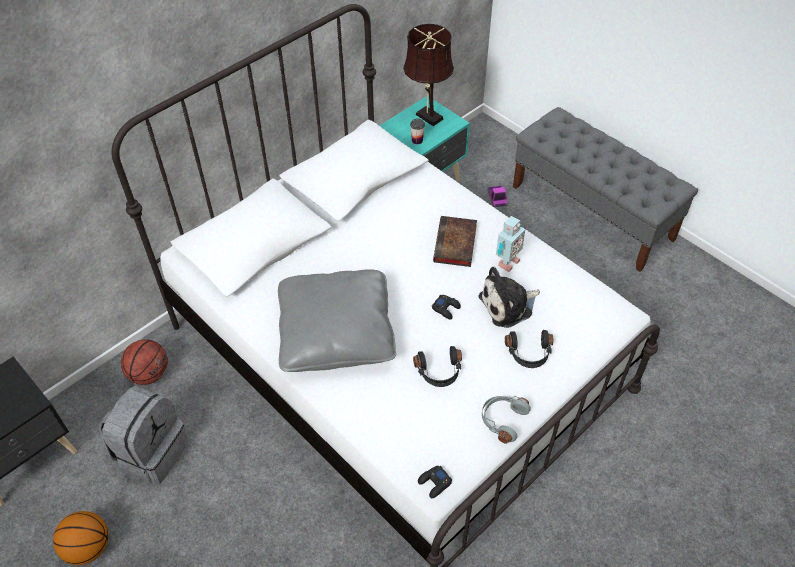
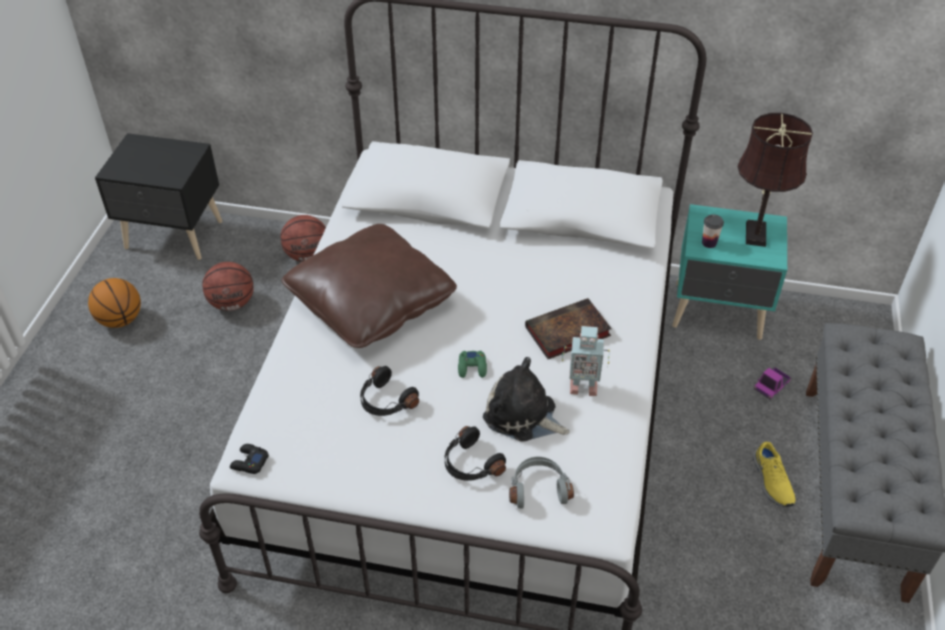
camera: 55 degrees right, 5 degrees down
(151, 452) = (232, 303): grey backpack -> basketball
(336, 333) = (371, 303): grey pillow -> brown pillow
(446, 308) = (472, 367): black game controller -> green game controller
(502, 420) = (364, 481): grey headphones -> grey headphones (538, 488)
(562, 243) = (771, 481): none -> yellow shoe

